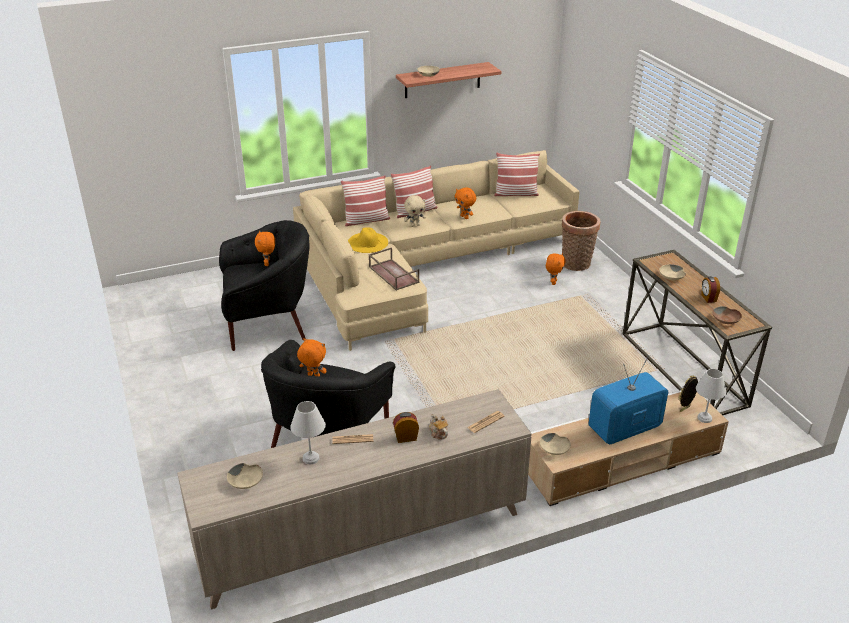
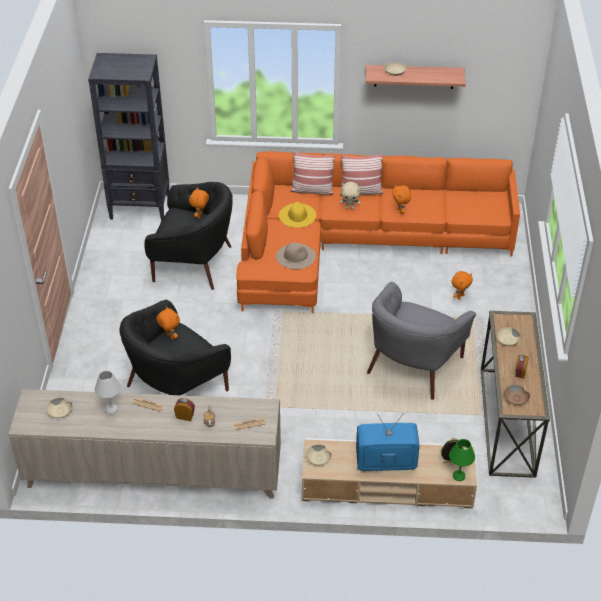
camera: 25 degrees right, 10 degrees up
(175, 290) = (140, 207): none -> black bookcase
(392, 274) = (295, 256): brown tray -> beige hat
(422, 266) = (355, 243): beige sofa -> orange sofa
(516, 193) = (467, 197): pillow -> none
(558, 348) = (413, 365): none -> grey armchair
(576, 265) = (495, 284): basket -> none
(705, 418) = (459, 476): white table lamp -> green table lamp

